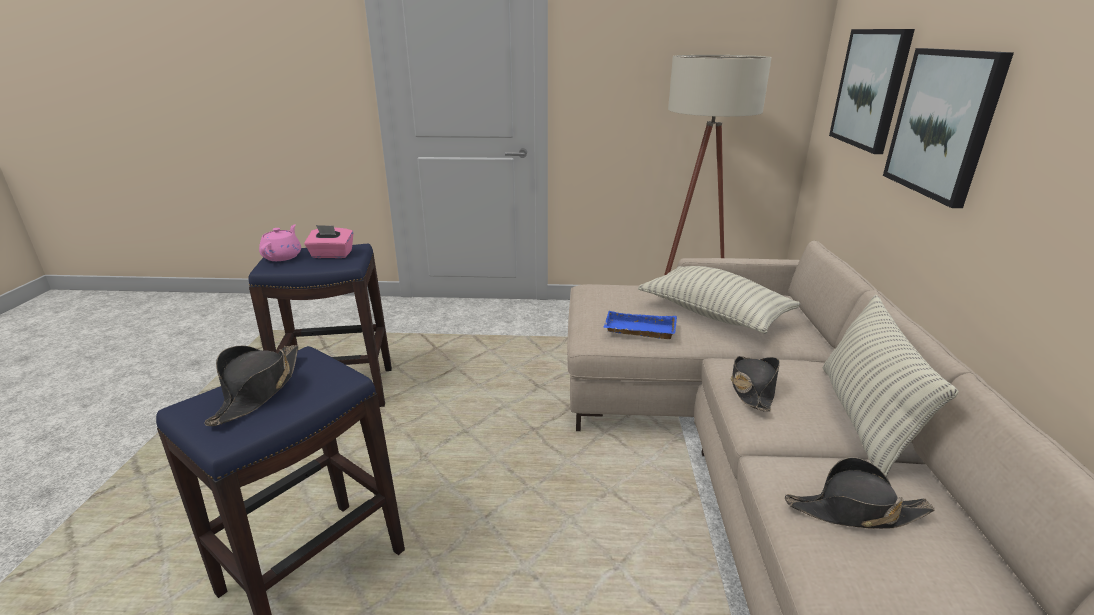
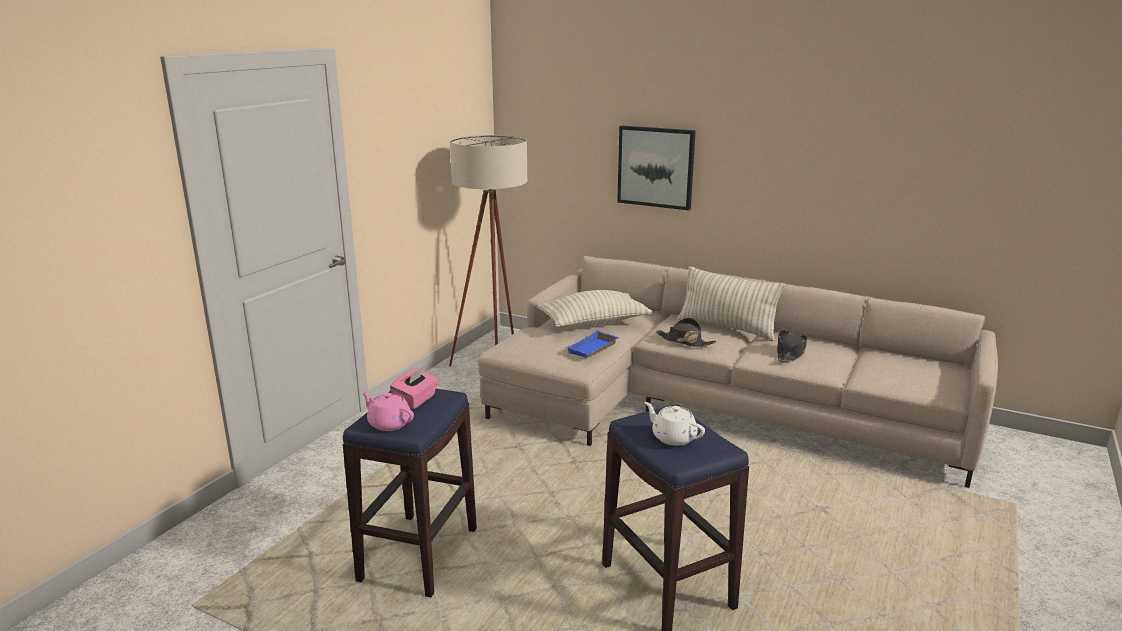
camera: 65 degrees left, 5 degrees down
(258, 390) = (673, 437): black hat -> white teapot
(870, 89) = (571, 149): picture -> none

